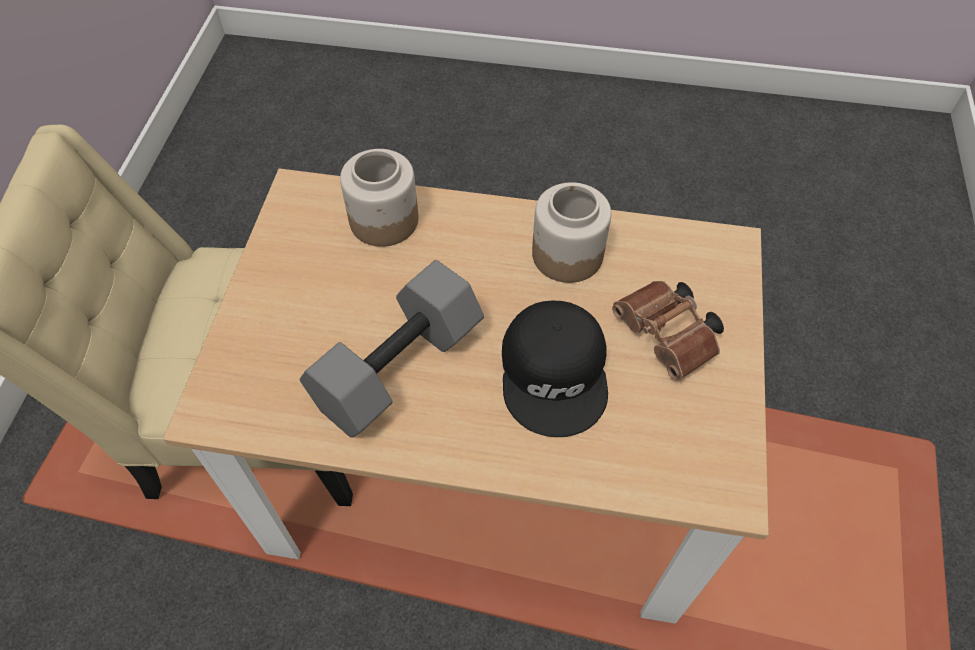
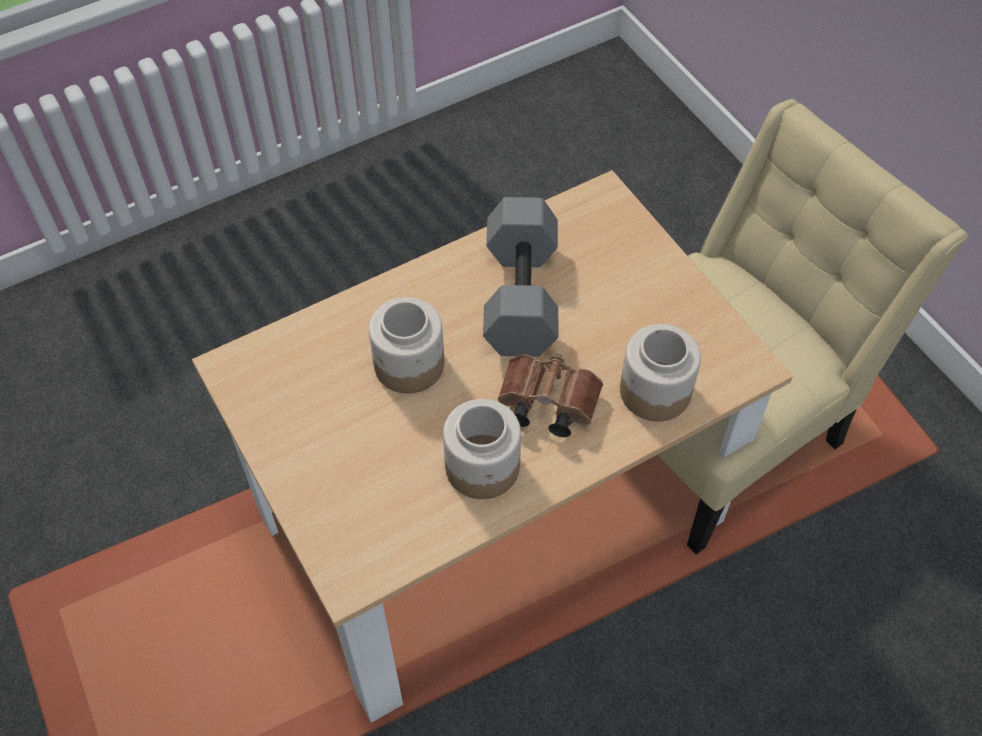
camera: 140 degrees right, 0 degrees up
(556, 373) = (409, 365): black cap -> jar
(668, 338) = (346, 449): brown binoculars -> brown binoculars (545, 404)

